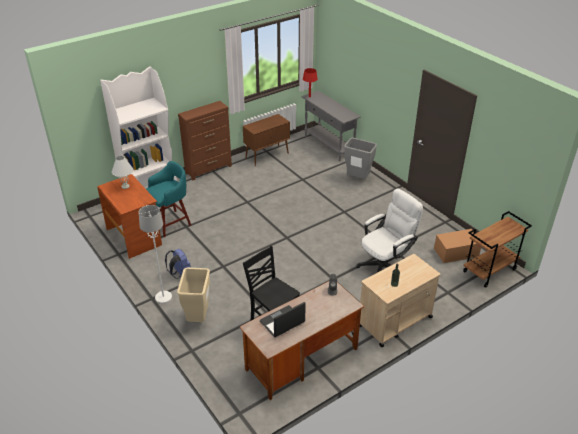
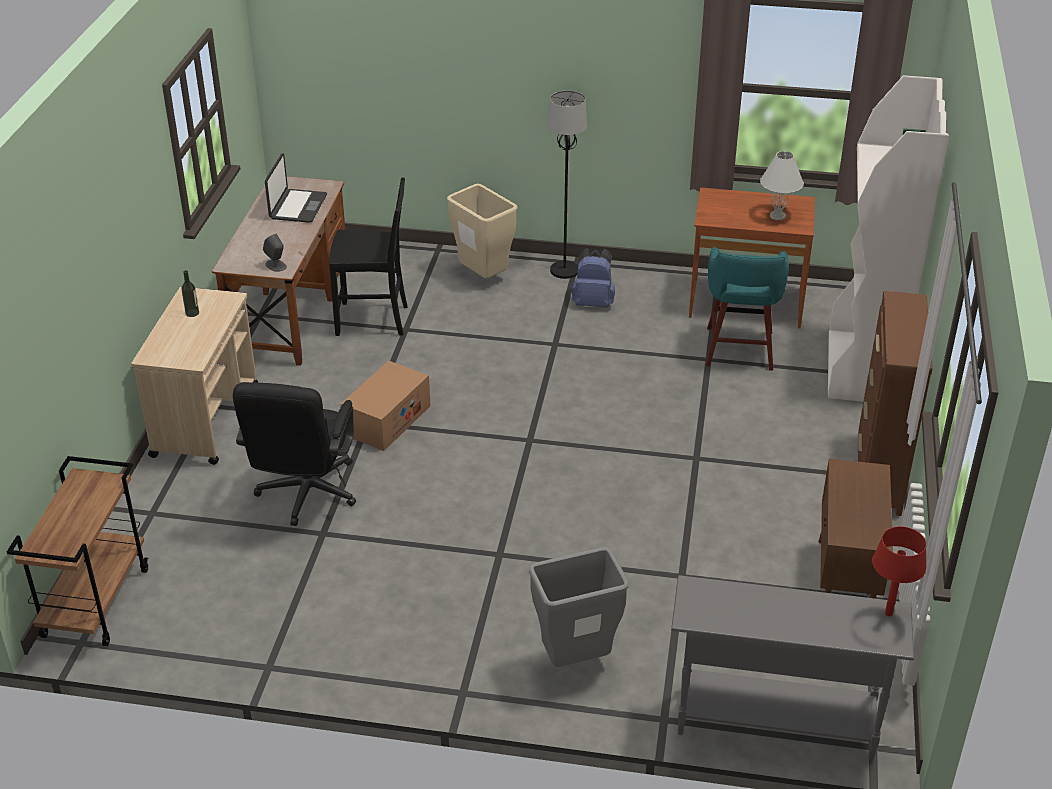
camera: 135 degrees right, 0 degrees up
(163, 297) = (564, 270): white floor lamp -> black floor lamp
(385, 264) = (305, 496): white office chair -> black office chair
(456, 252) = (190, 603): cardboard box -> cardboard box (387, 420)

